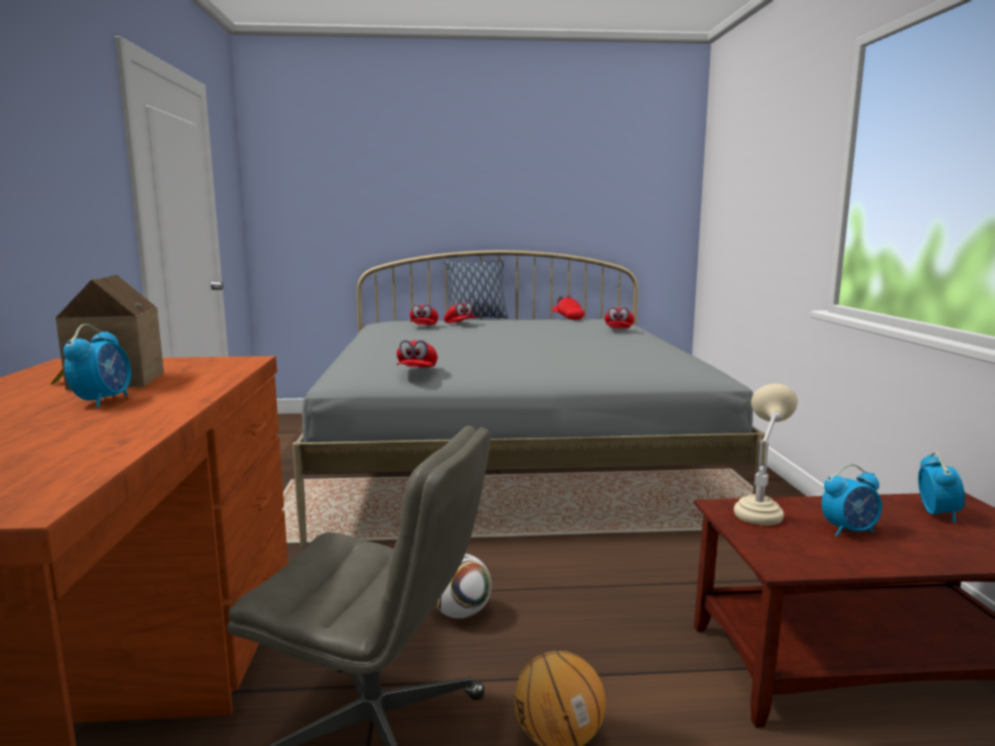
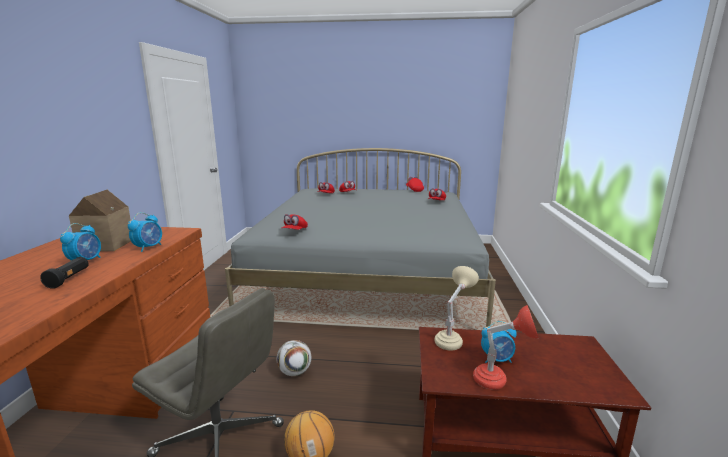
camera: 10 degrees right, 5 degrees up
(99, 422) = (69, 279): none -> black flashlight
(476, 318) = (363, 187): pillow -> none
(876, 559) = (499, 382): none -> red table lamp
(937, 514) = (562, 352): alarm clock -> alarm clock (149, 247)

